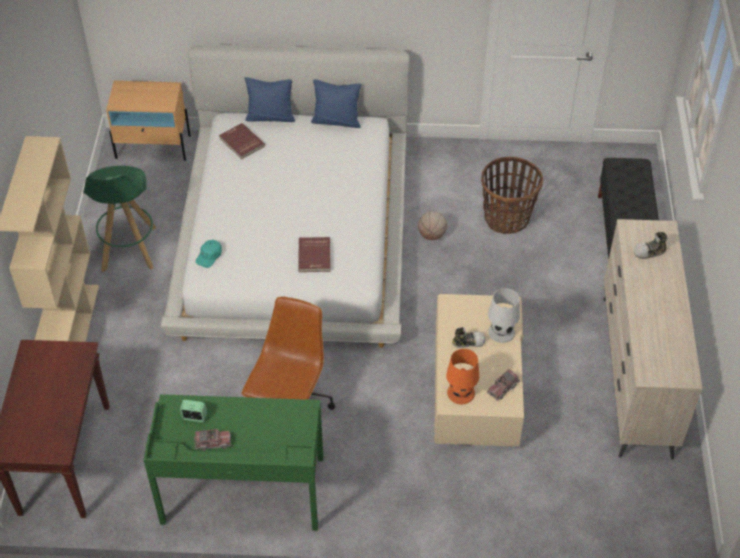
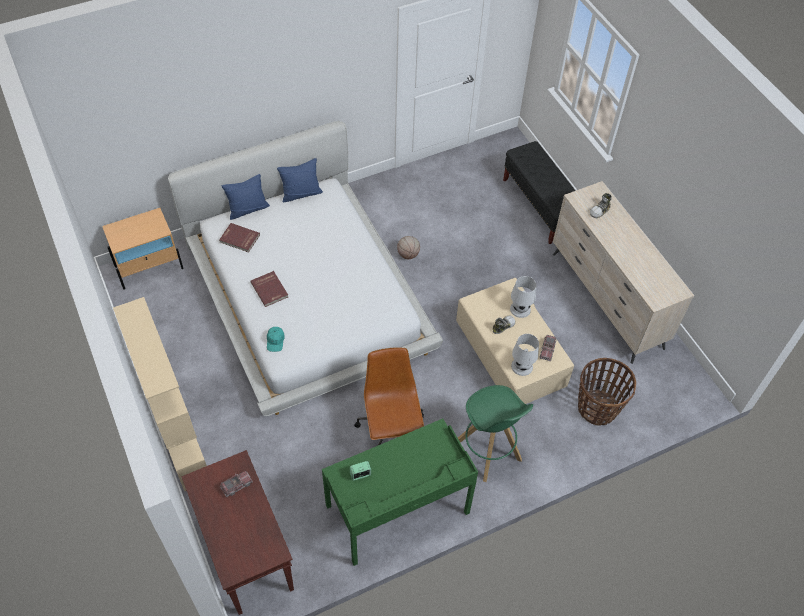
camera: 30 degrees left, 5 degrees up
(129, 249) = (185, 360): green stool -> green stool (488, 451)
(213, 442) = (387, 488): toy truck -> toy truck (236, 485)
(315, 256) = (356, 307): red book -> red book (270, 289)
(461, 392) = (522, 366): orange table lamp -> white table lamp
(506, 218) = (452, 221): basket -> basket (597, 407)

